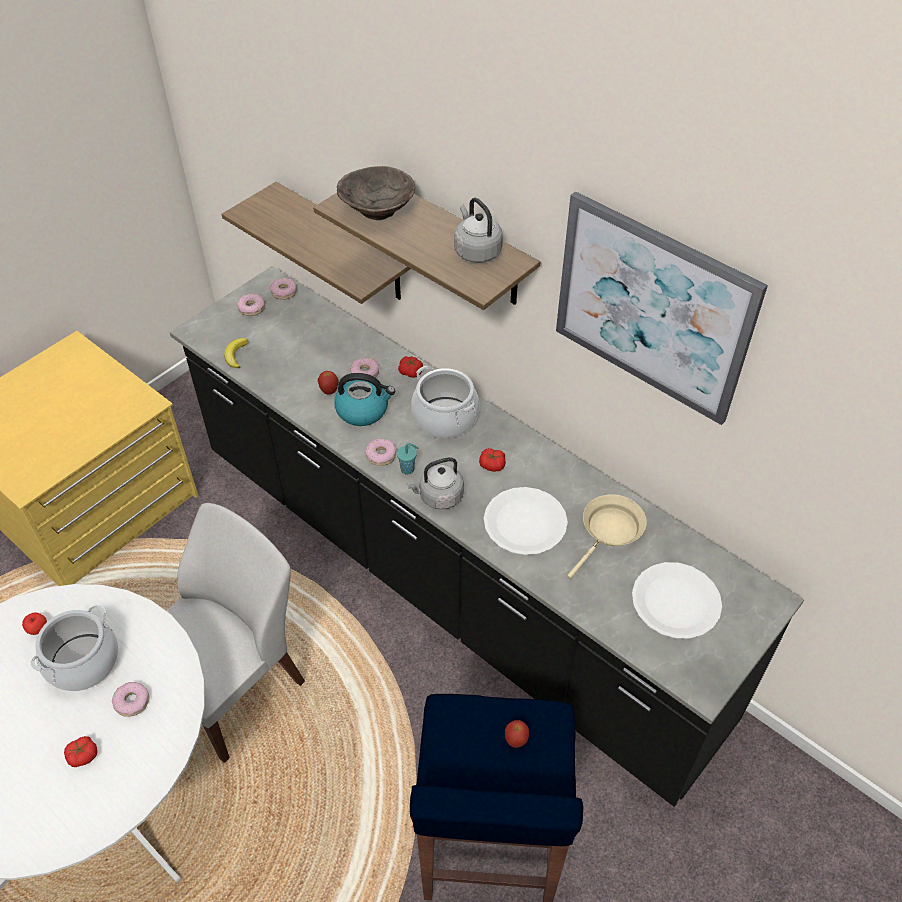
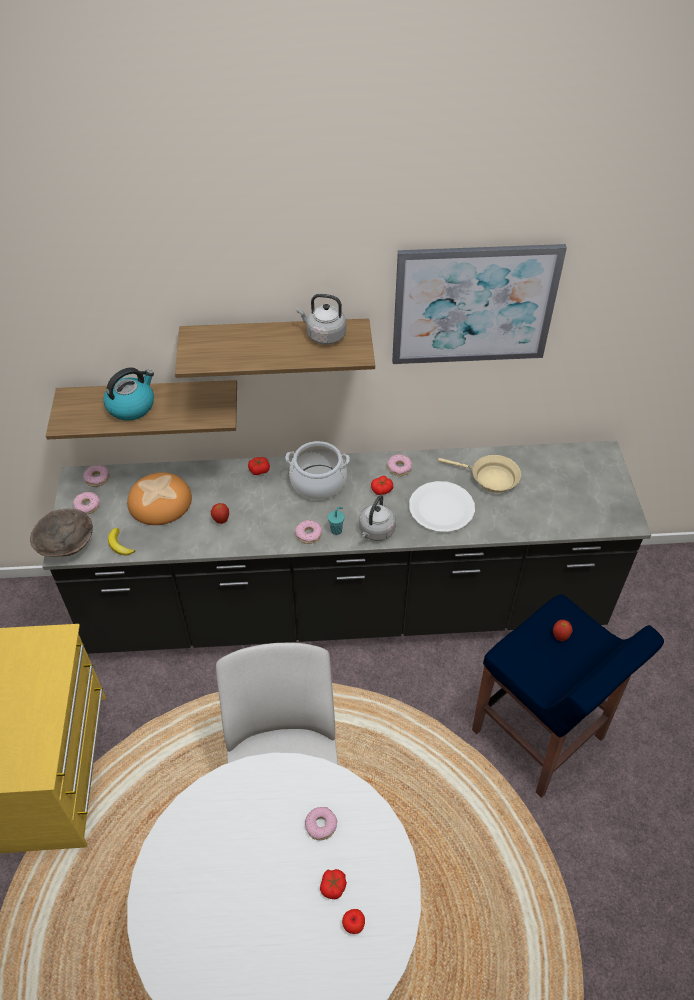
camera: 45 degrees left, 0 degrees up
(38, 629) = (191, 847): apple -> apple (353, 924)
(83, 661) = (253, 835): cooking pot -> none
(304, 343) = (160, 502): none -> bread
(363, 410) = (260, 516): kettle -> kettle (131, 406)
(365, 373) = (229, 492): donut -> donut (399, 468)
(377, 211) = (224, 349): brown bowl -> brown bowl (67, 546)
(609, 531) = (490, 478): beige frying pan -> beige frying pan turned 120 degrees clockwise
(675, 601) = (565, 489): white plate -> none

